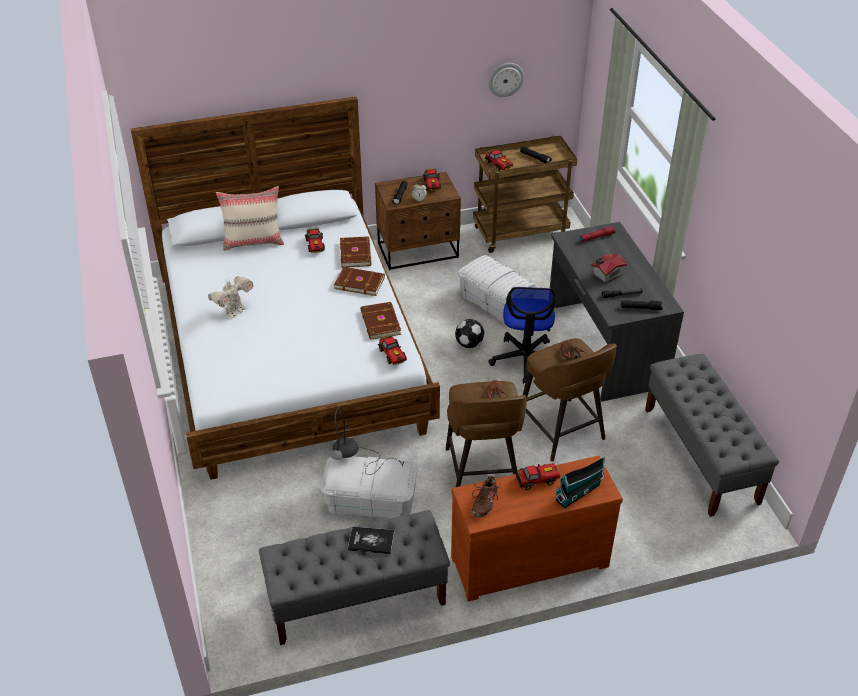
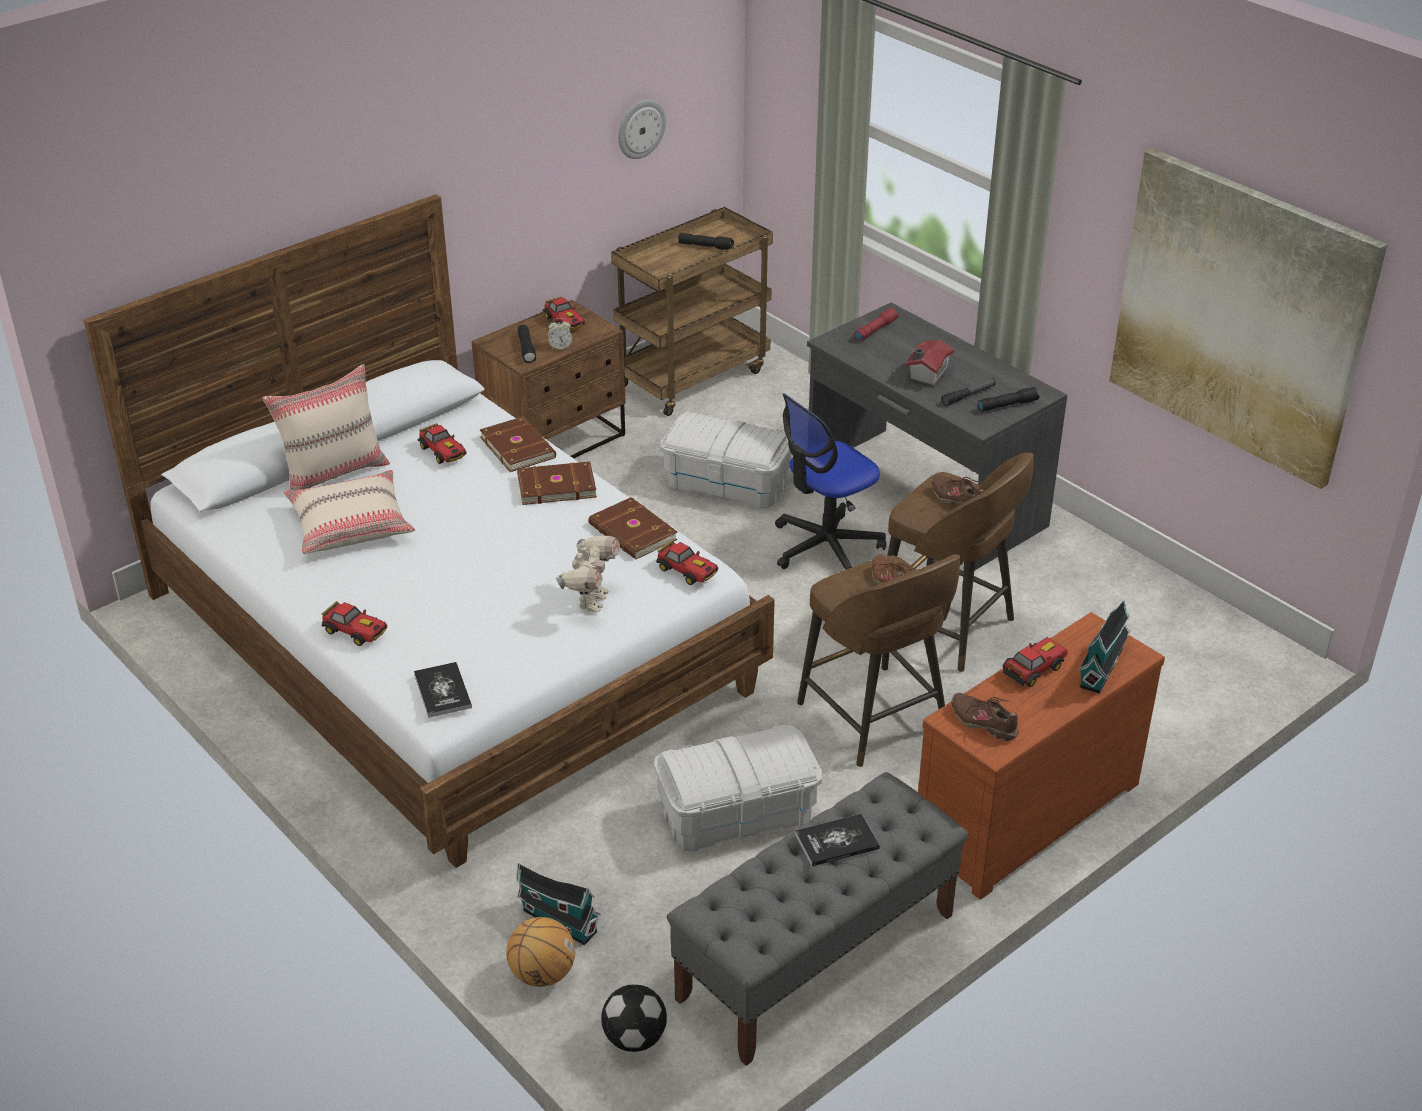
camera: 25 degrees left, 5 degrees down
(214, 553) = (542, 974): none -> basketball
(220, 384) = (442, 691): none -> book
(234, 311) = (382, 581): toy robot -> toy robot (591, 601)
(240, 527) = (557, 920): none -> toy house
(241, 274) = (351, 525): none -> beige pillow
(354, 463) = (706, 753): grey table lamp -> none
(469, 344) = (727, 549): football -> football (633, 1038)
(484, 502) = (984, 722): brown shoe -> brown shoe turned 135 degrees clockwise
(498, 165) = (659, 268): toy car -> toy car (356, 632)
(525, 359) = (825, 547): office chair -> office chair turned 75 degrees clockwise
(701, 455) = (1154, 600): grey bench -> none
(774, 297) = (1240, 316): none -> picture

